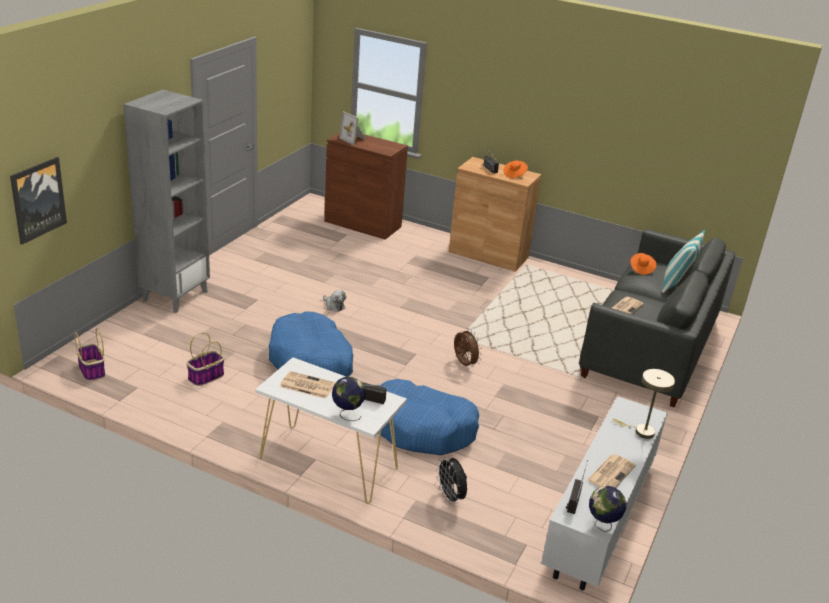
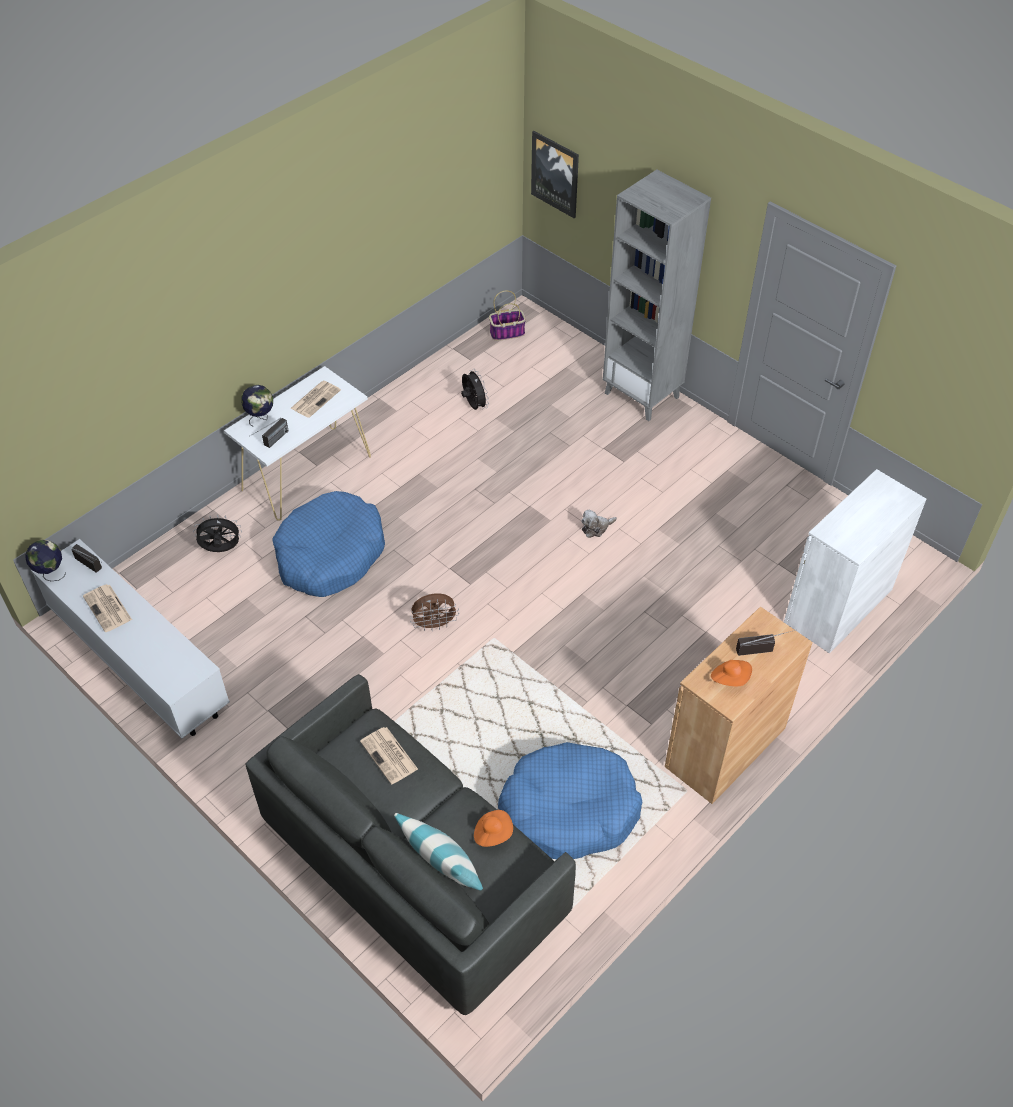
camera: 110 degrees right, 20 degrees up
(206, 377) = (473, 405): basket -> black fan
(311, 361) = (480, 488): blue dog bed -> blue dog bed (568, 810)
(353, 139) = (879, 500): picture frame -> none
(362, 224) = (838, 605): brown cabinet -> white cabinet
(641, 431) = (152, 663): beige table lamp -> none

